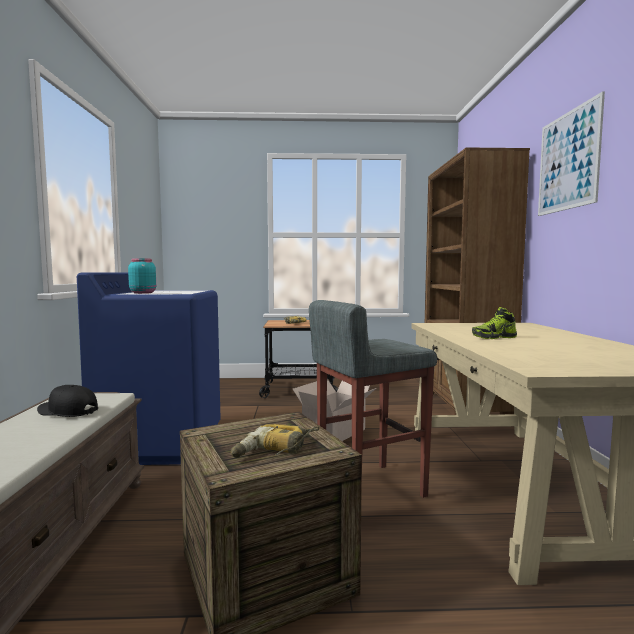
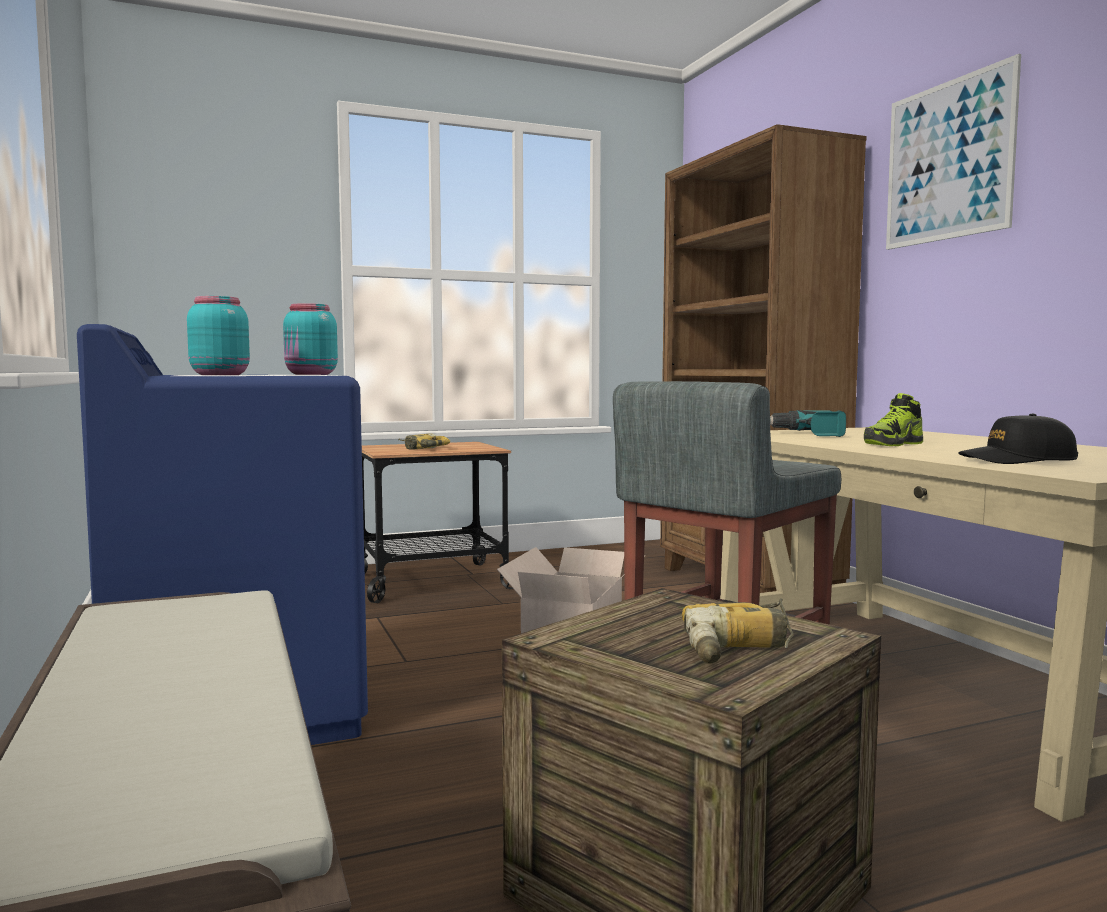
camera: 20 degrees left, 0 degrees up
(67, 411) = (182, 635): black cap -> black cap (1017, 460)
(192, 291) = (310, 374): none -> turquoise jar
(467, 327) = (809, 434): none -> power drill

